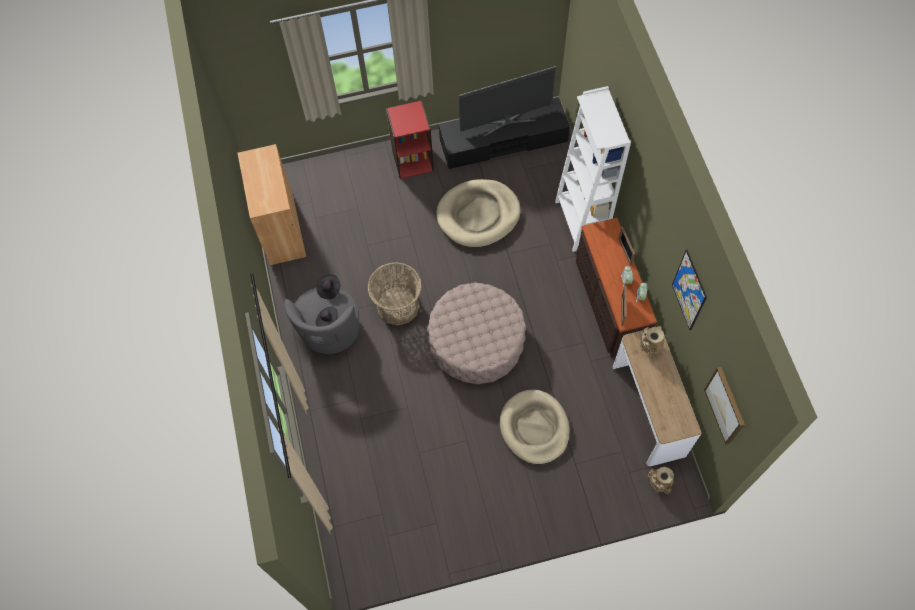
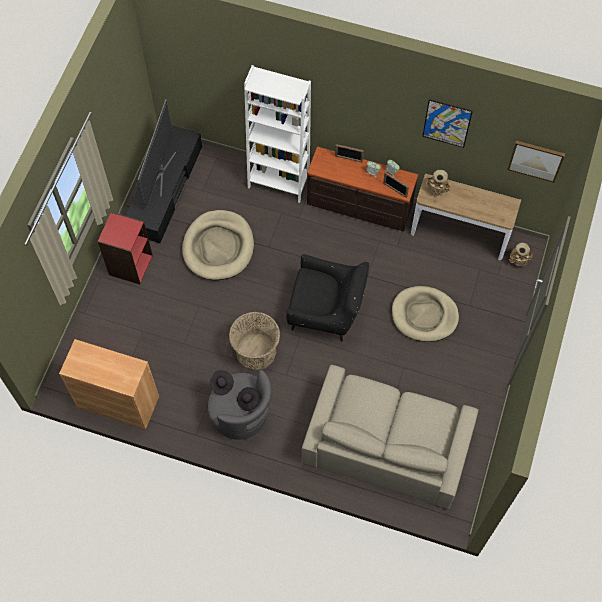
camera: 60 degrees left, 0 degrees up
(379, 470) = (387, 444): none -> beige sofa
(476, 341) = (326, 313): beige ottoman -> black armchair

